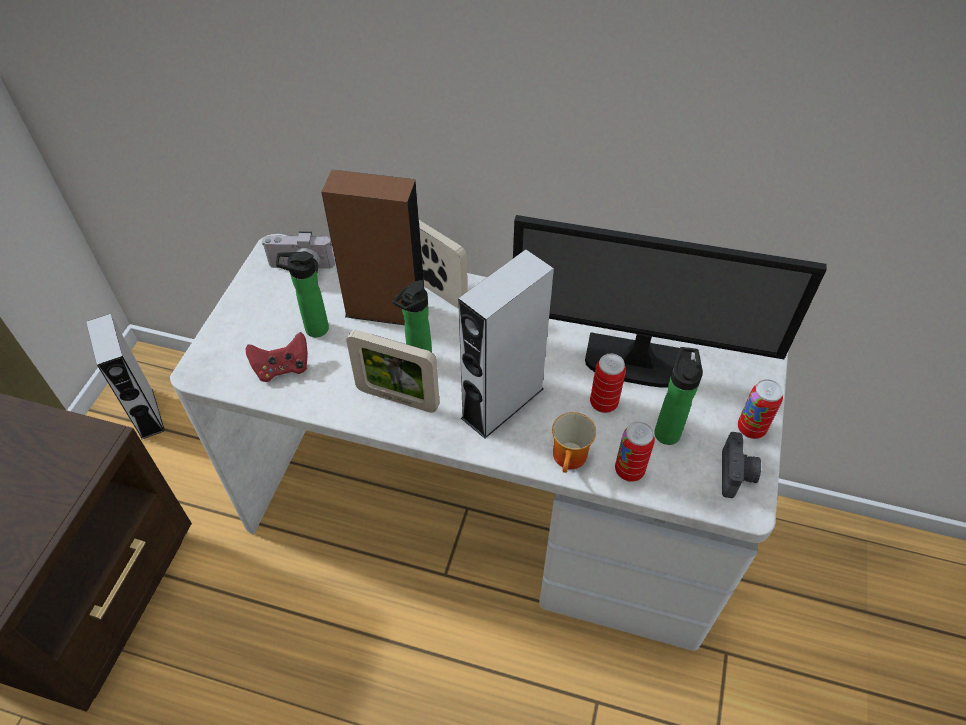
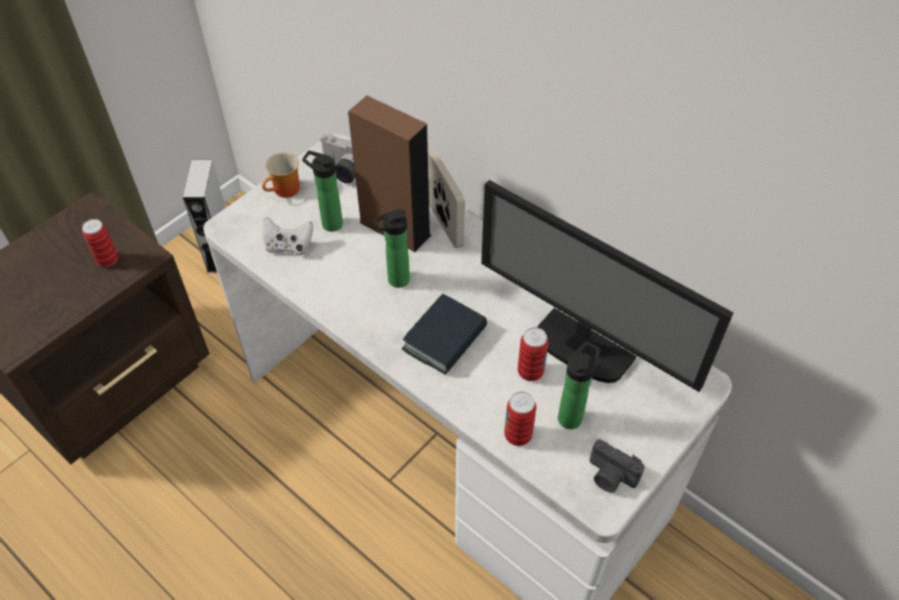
camera: 25 degrees right, 0 degrees up
(282, 368) = (289, 246): red game controller -> white game controller
(397, 398) = (363, 303): picture frame -> none
(502, 403) = (445, 339): grey speaker -> book
(571, 459) = (474, 407): mug -> mug (286, 191)
(736, 474) = (610, 477): camera -> camera turned 90 degrees clockwise
(751, 428) = (649, 444): can -> can (107, 260)

